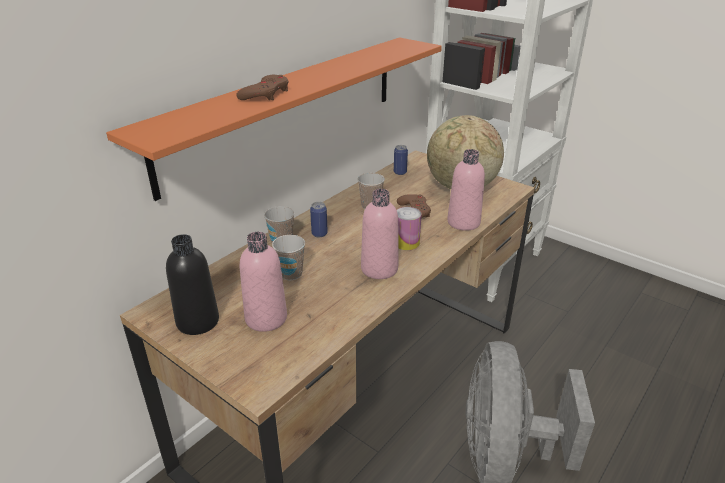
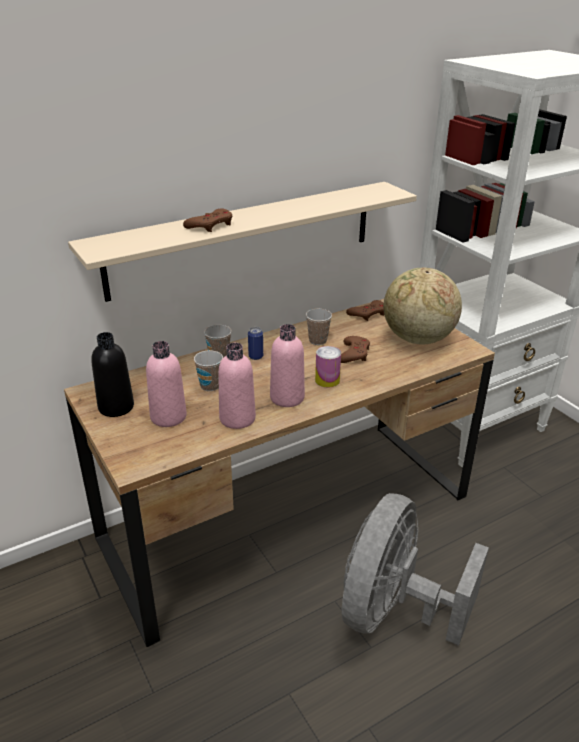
camera: 20 degrees right, 0 degrees up
(287, 108) = (244, 238): orange shelf -> beige shelf
(400, 172) = (368, 314): can -> brown game controller
(463, 222) = (394, 372): pink bottle -> pink bottle (237, 418)

